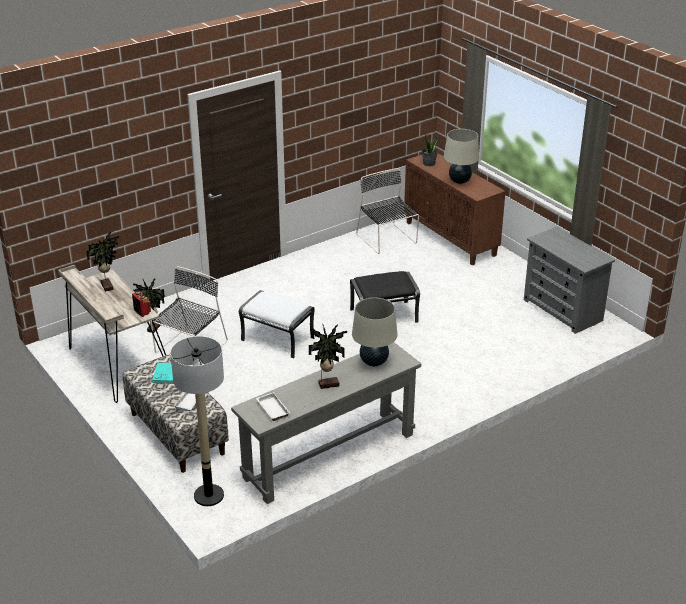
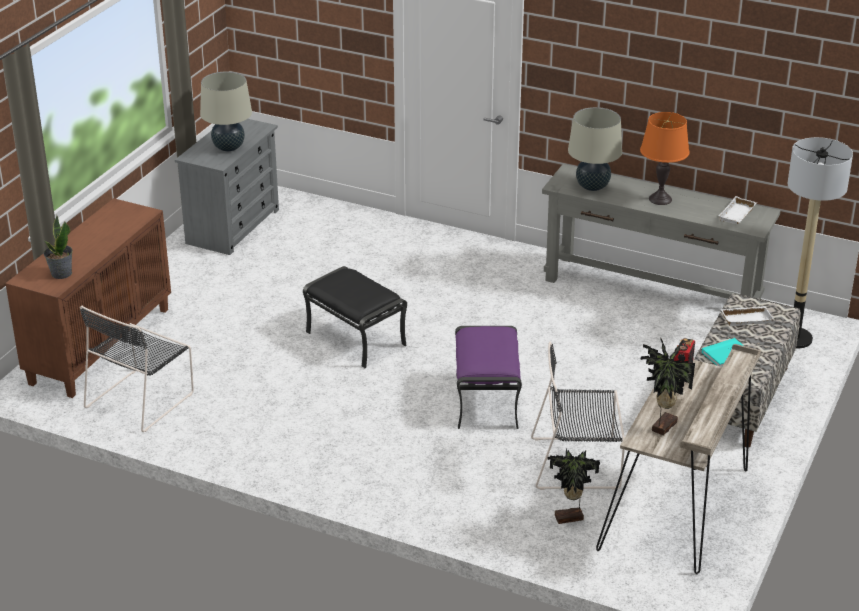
camera: 120 degrees left, 0 degrees up
(276, 339) = (487, 400): white ottoman -> purple ottoman
(328, 384) = (660, 199): potted plant -> orange table lamp
(459, 181) = (107, 236): beige table lamp -> beige table lamp (228, 147)

